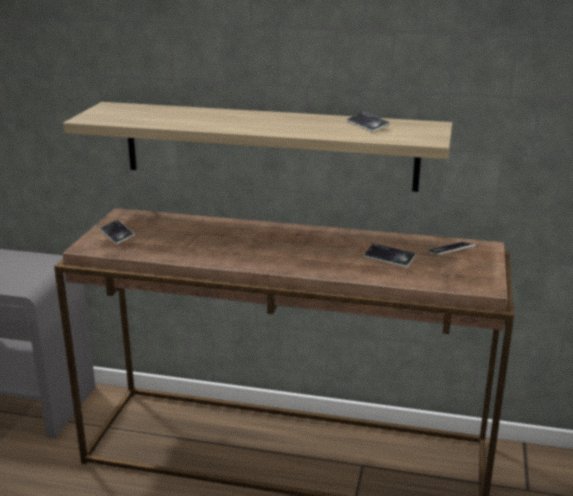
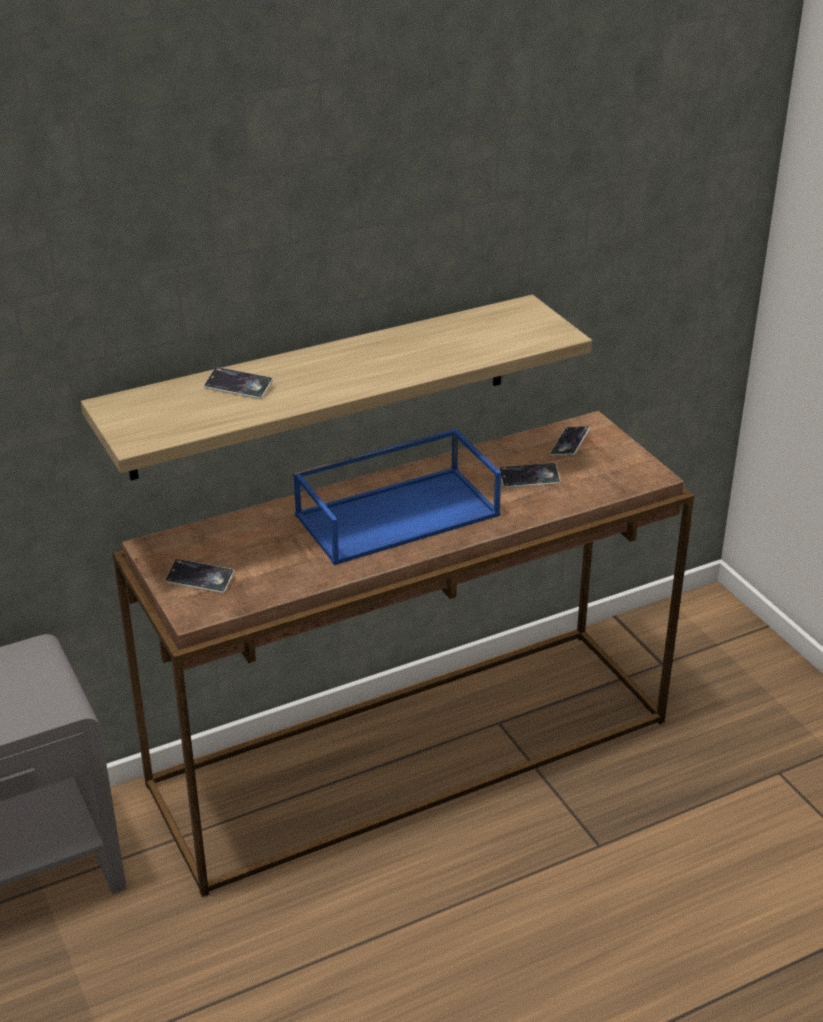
camera: 40 degrees left, 10 degrees up
(275, 246) = (398, 514): none -> blue tray
(367, 125) = (466, 331): phone -> phone (238, 387)

